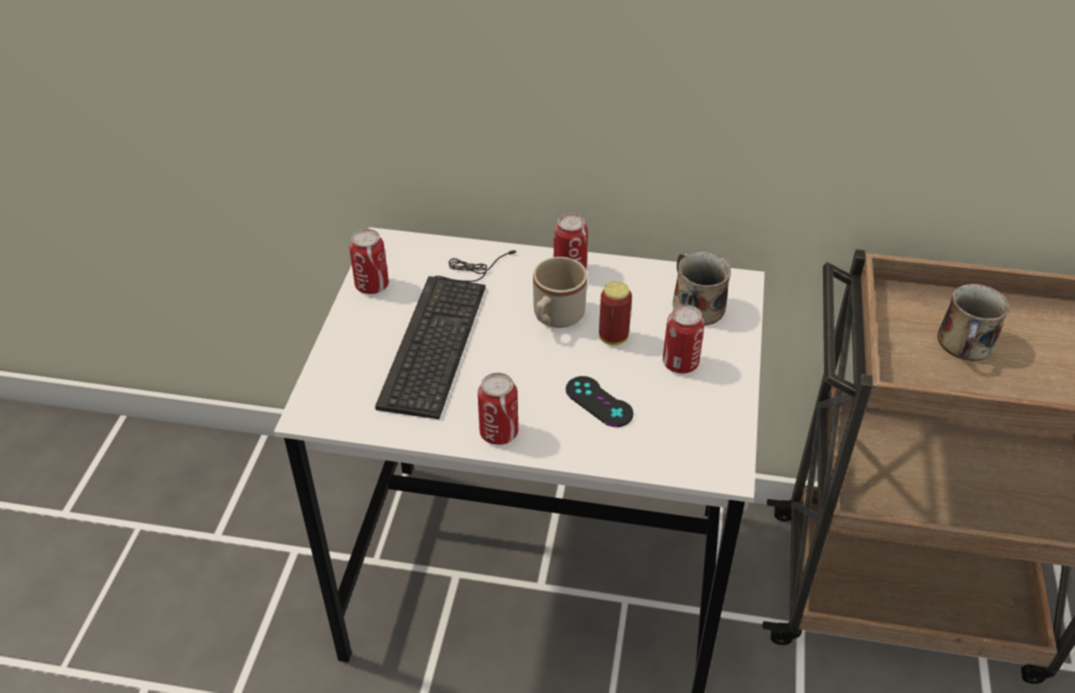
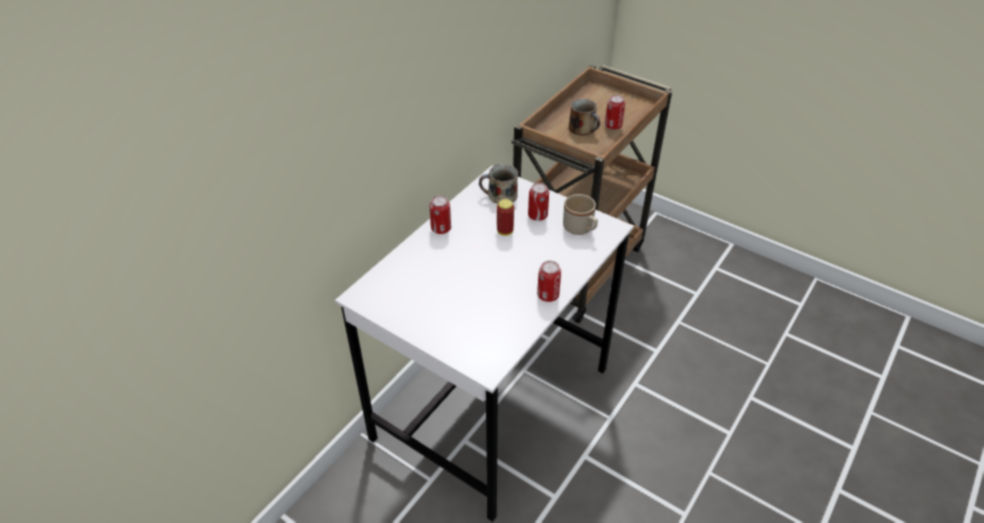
camera: 65 degrees left, 0 degrees up
(372, 285) = (394, 313): can -> can (613, 126)
(444, 329) = (454, 293): keyboard -> none
(555, 318) = (476, 247): beige mug -> beige mug (580, 229)
(599, 402) = (547, 252): black game controller -> none

